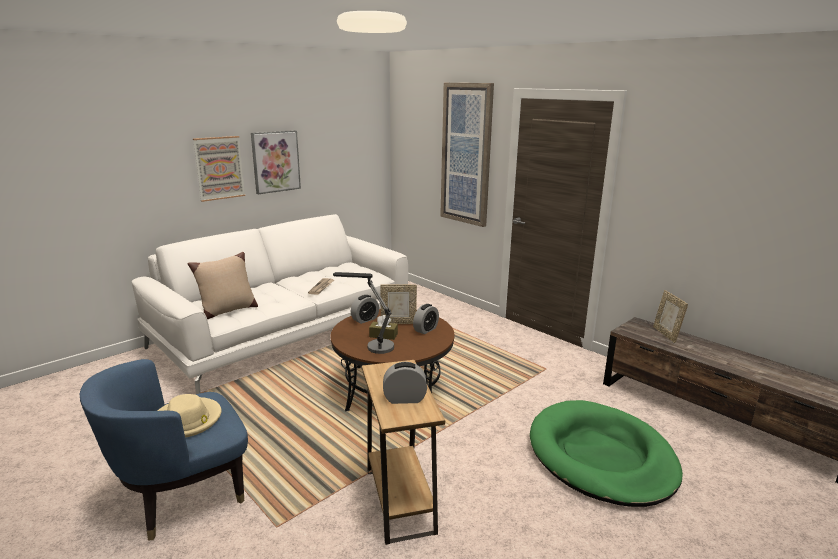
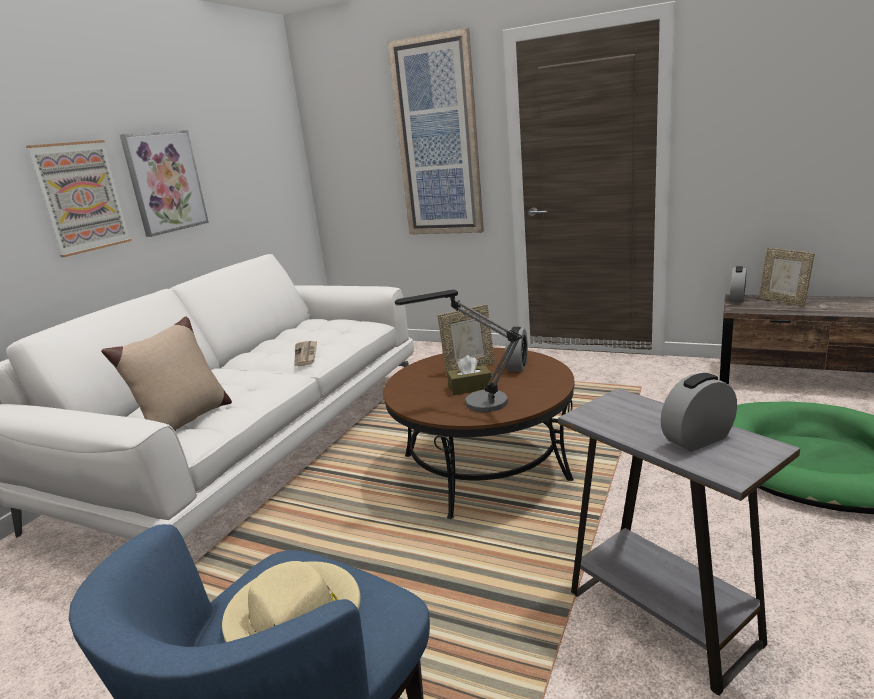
camera: 20 degrees left, 0 degrees up
(365, 319) = (418, 376): alarm clock -> alarm clock (737, 299)
(400, 500) = (662, 617): brown side table -> grey side table

